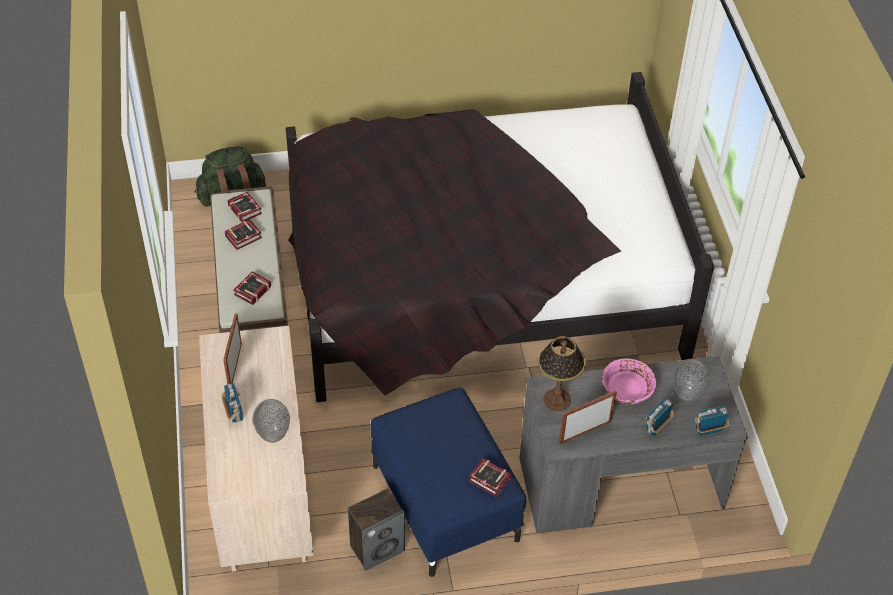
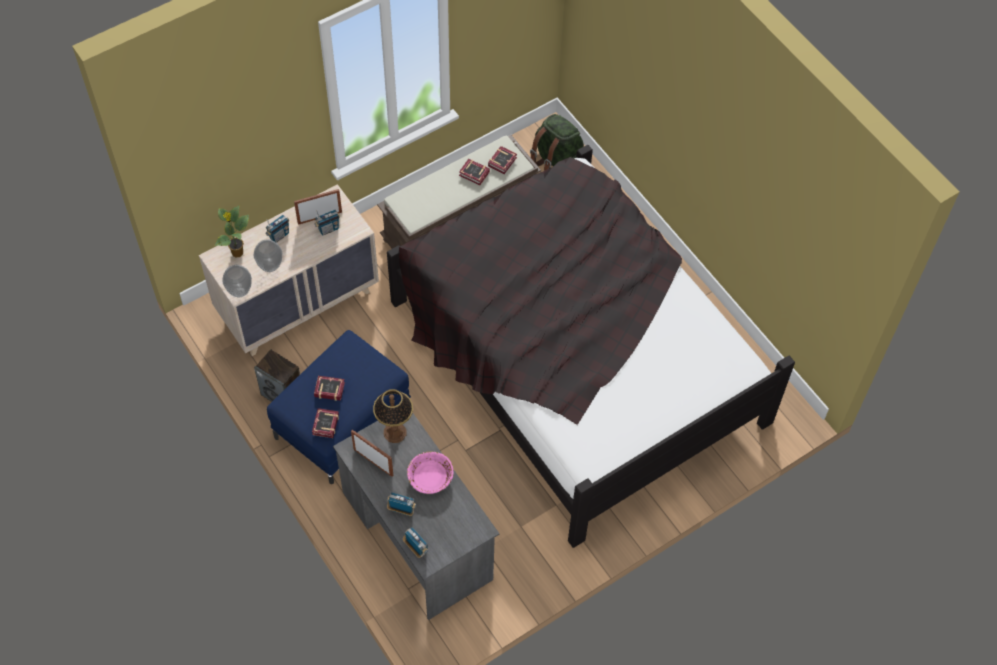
camera: 65 degrees right, 10 degrees up
(232, 462) = (237, 253): none -> potted plant
(251, 291) = (423, 202): book -> book (328, 389)
(256, 364) = (328, 229): none -> radio
(686, 395) = (445, 521): vase -> vase (240, 291)

